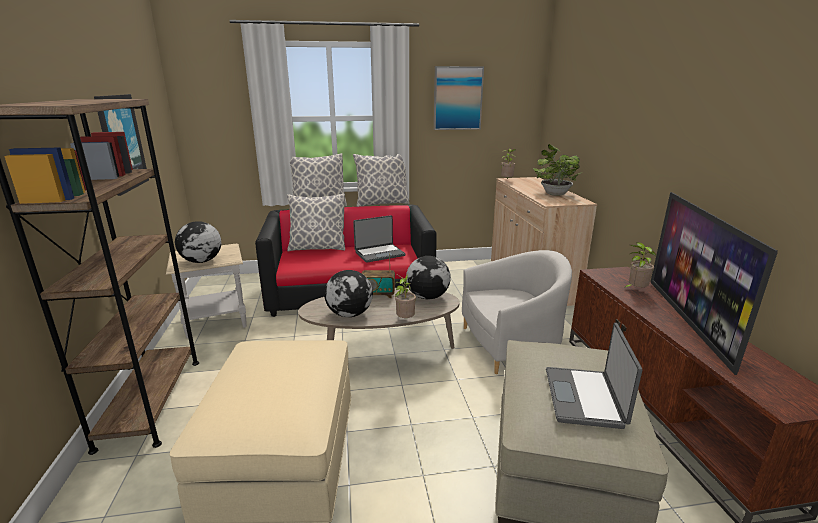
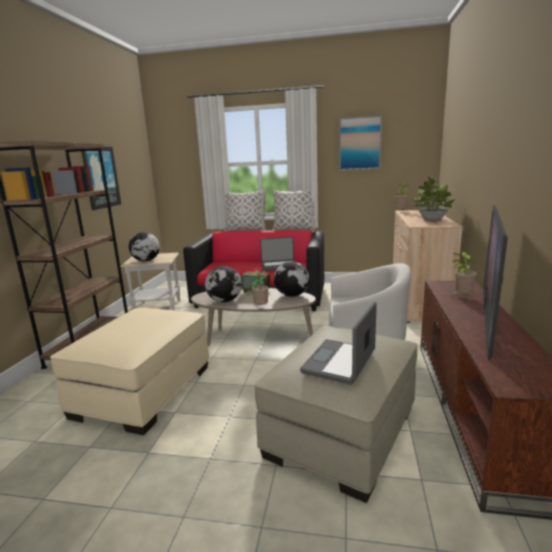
camera: 20 degrees right, 5 degrees down
(317, 248) = (237, 261): pillow -> none

